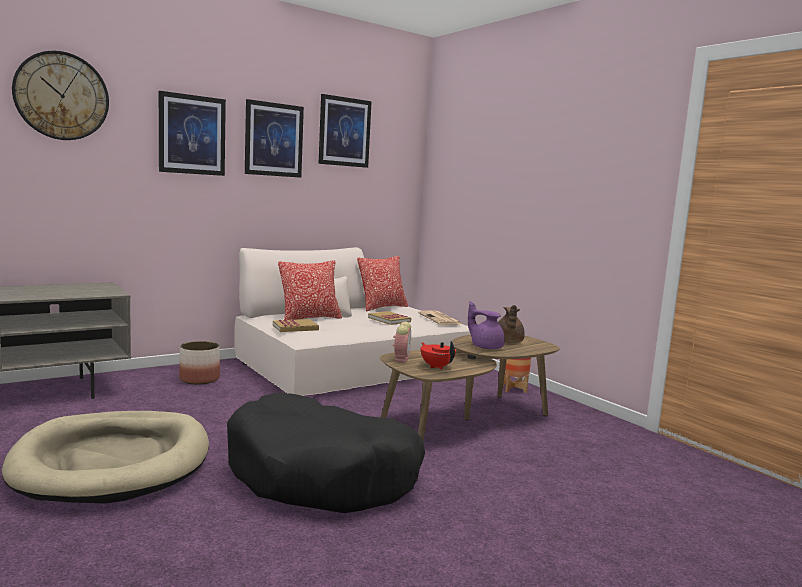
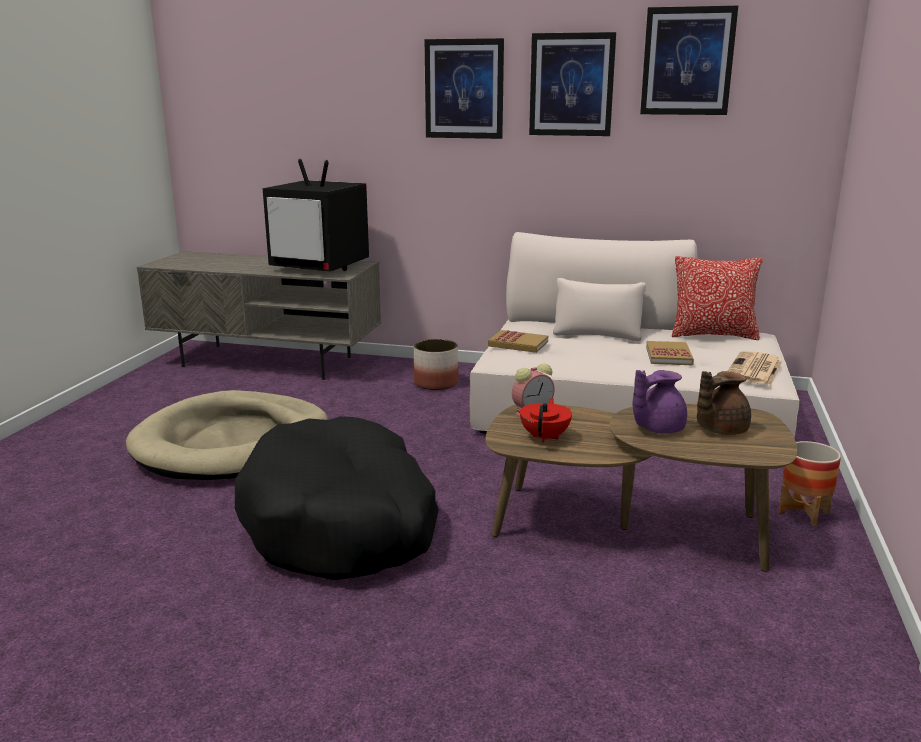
camera: 50 degrees right, 10 degrees up
(61, 96) = (331, 61): wall clock -> none
(72, 290) = (321, 267): none -> television
(309, 318) = (568, 334): pillow -> none
(486, 347) = (656, 428): purple teapot -> purple teapot turned 120 degrees counterclockwise

